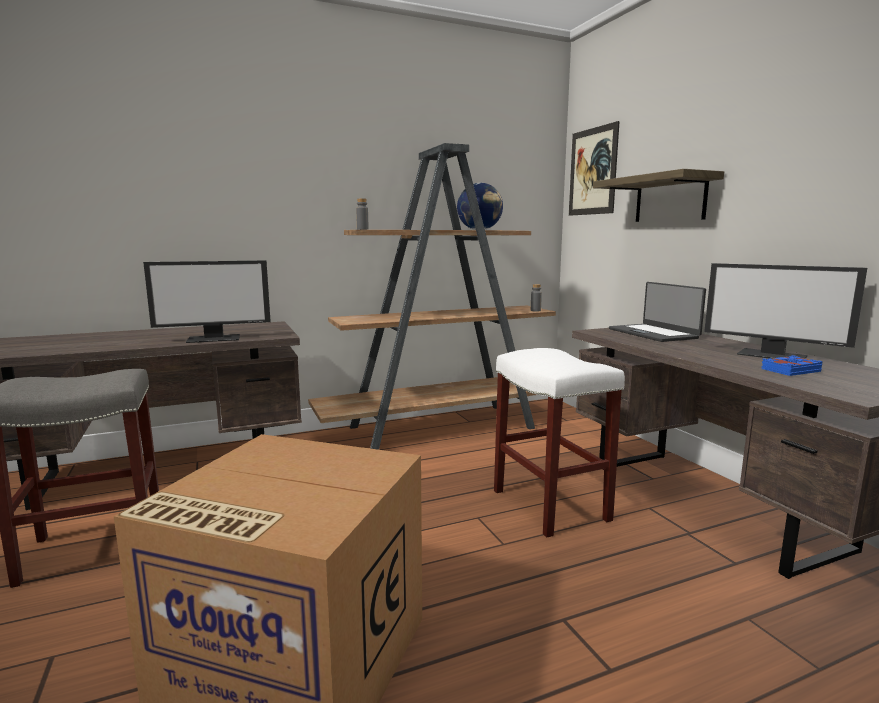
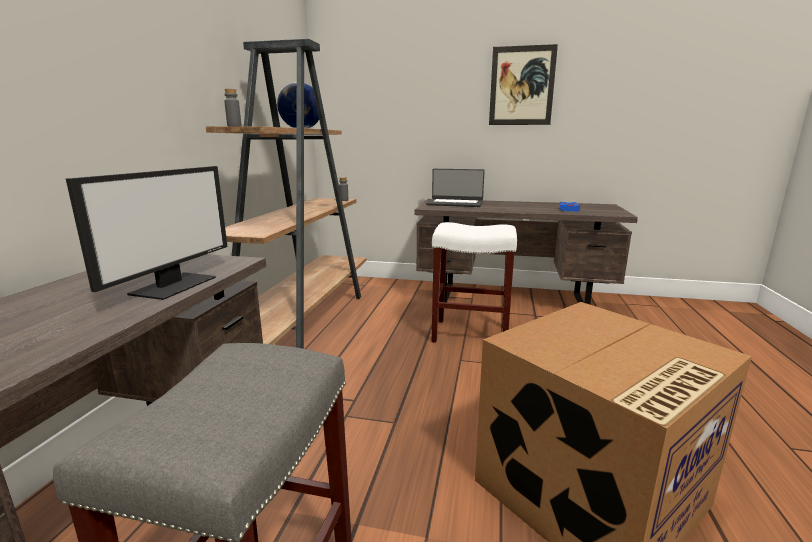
camera: 55 degrees left, 5 degrees up
(592, 171) = (348, 81): picture -> picture (521, 86)
(670, 199) = (432, 109): shelf -> none
(772, 355) = (536, 204): monitor -> none

